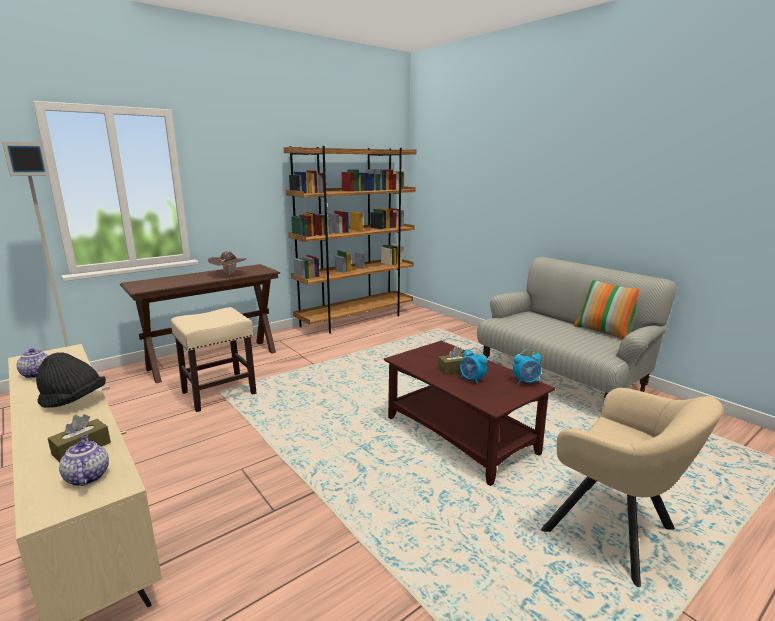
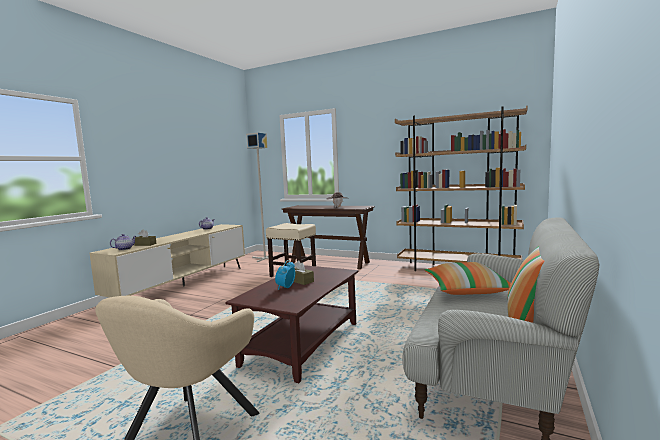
camera: 65 degrees right, 10 degrees down
(73, 401) = (184, 236): black hat -> none
(526, 382) = (298, 302): alarm clock -> none
(531, 325) = (466, 290): none -> pillow

